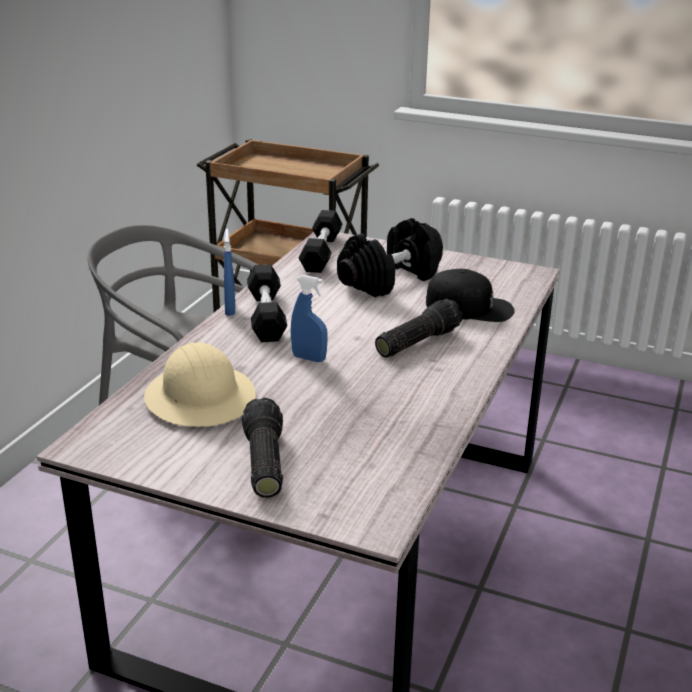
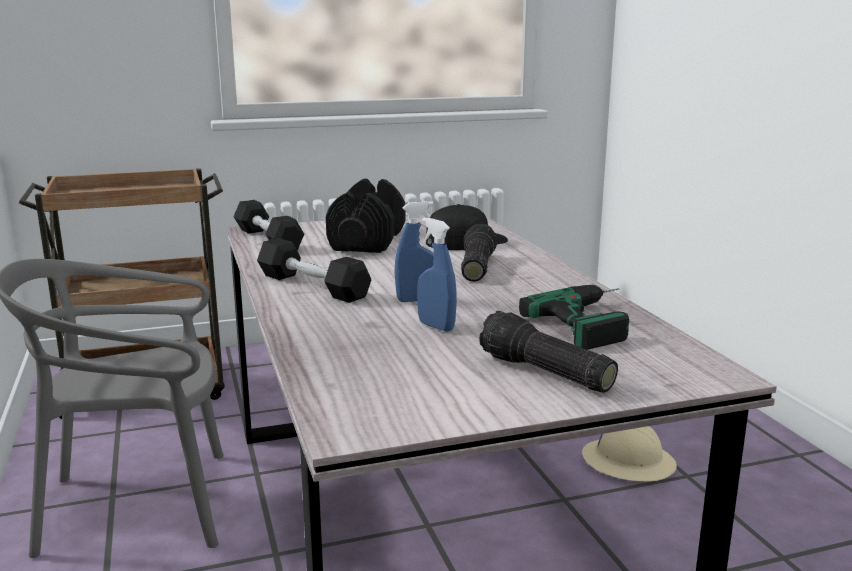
camera: 40 degrees left, 10 degrees down
(201, 398) = (385, 353): beige hard hat -> beige hard hat (628, 461)
(230, 309) = (267, 291): blue spray bottle -> blue spray bottle (436, 326)
(395, 436) = (596, 321): none -> power drill

